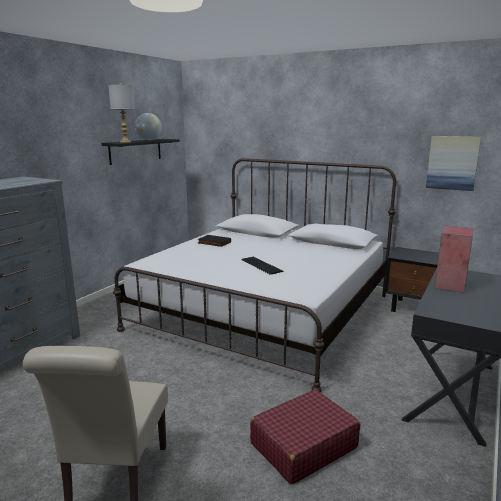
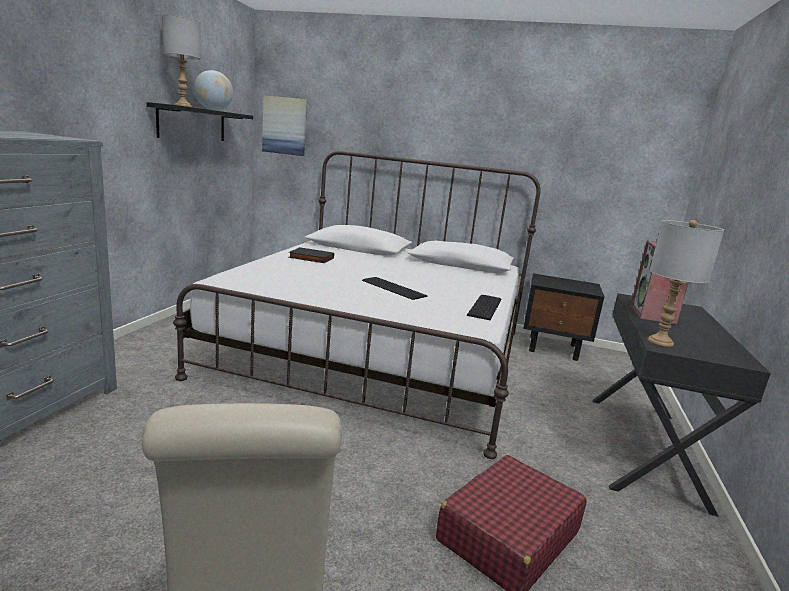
camera: 15 degrees left, 0 degrees up
(325, 279) = (486, 307): none -> keyboard
(432, 307) = (660, 341): none -> grey table lamp
(452, 163) = (607, 174): picture -> picture (284, 126)

